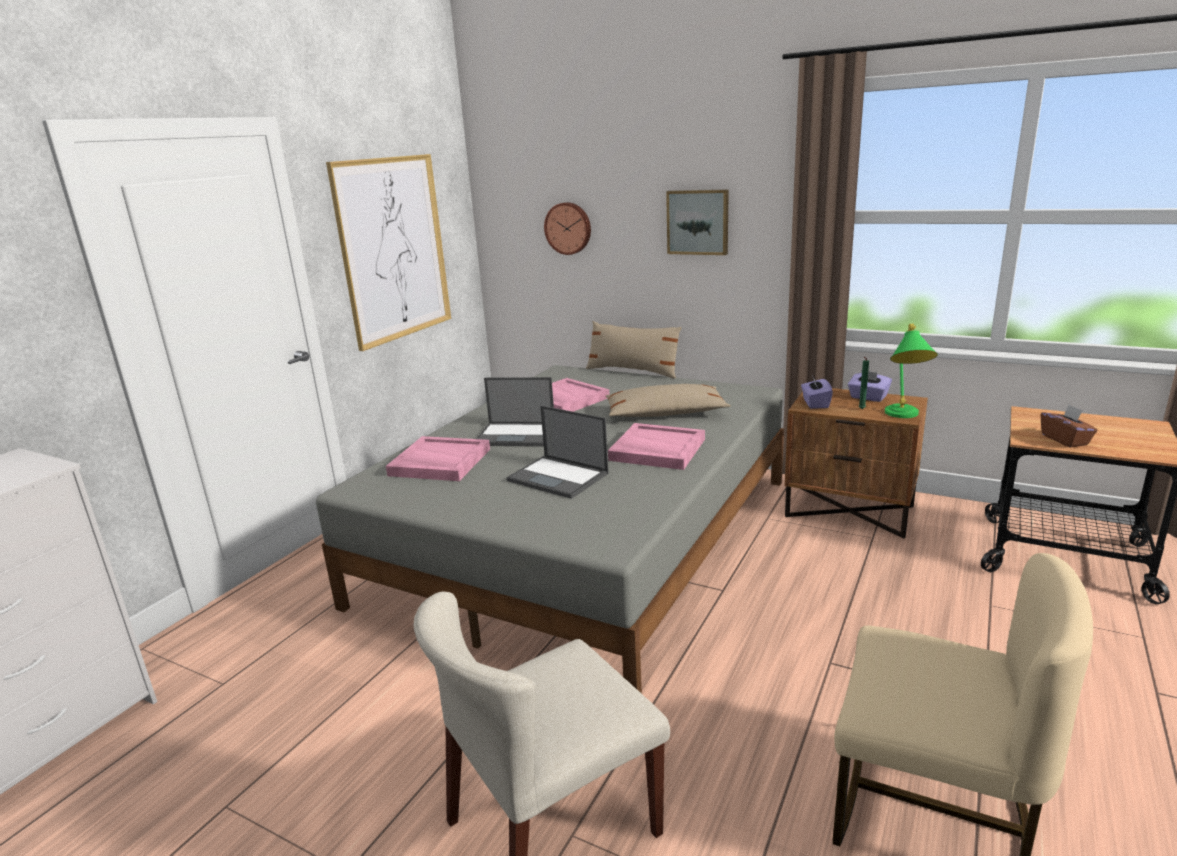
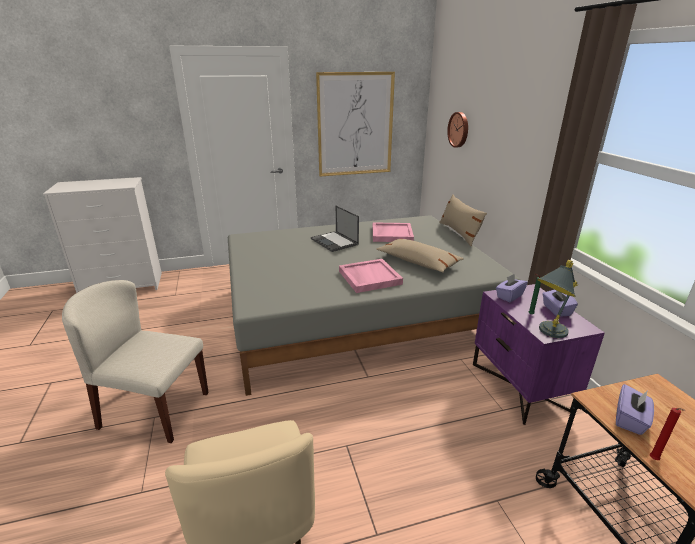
camera: 45 degrees right, 5 degrees up
(439, 462) = (285, 240): pink tray -> none
(559, 477) = (305, 268): laptop -> none
(698, 222) = (516, 140): picture -> none
(850, 511) = (521, 387): brown nightstand -> purple nightstand
(904, 417) = (547, 333): green table lamp -> grey table lamp
(1065, 440) = (630, 420): brown tissue box -> purple tissue box
(1120, 454) = (654, 460): none -> red candle

